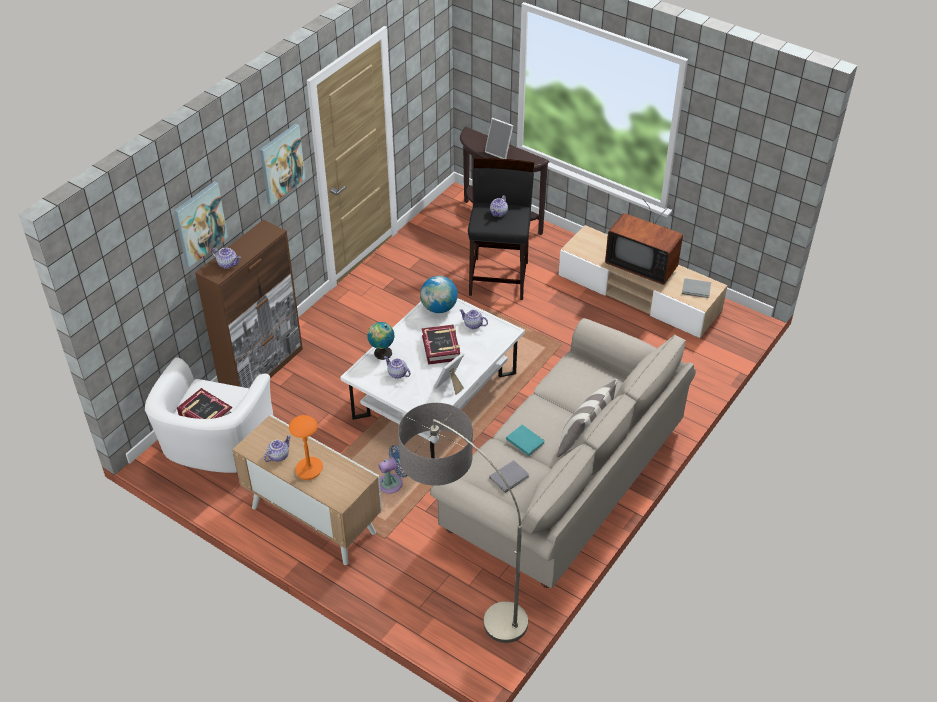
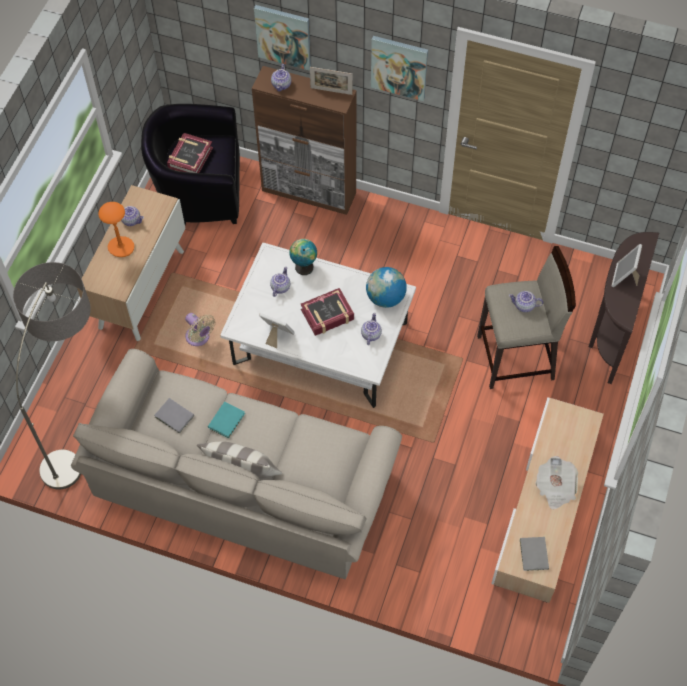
camera: 75 degrees right, 15 degrees up
(216, 452) = (199, 192): white armchair -> black armchair
(255, 234) = (331, 91): none -> picture frame
(393, 483) = (199, 338): blue fan -> beige fan
(499, 278) = (516, 358): black stool -> beige stool
(642, 264) = (555, 488): television -> newspaper

